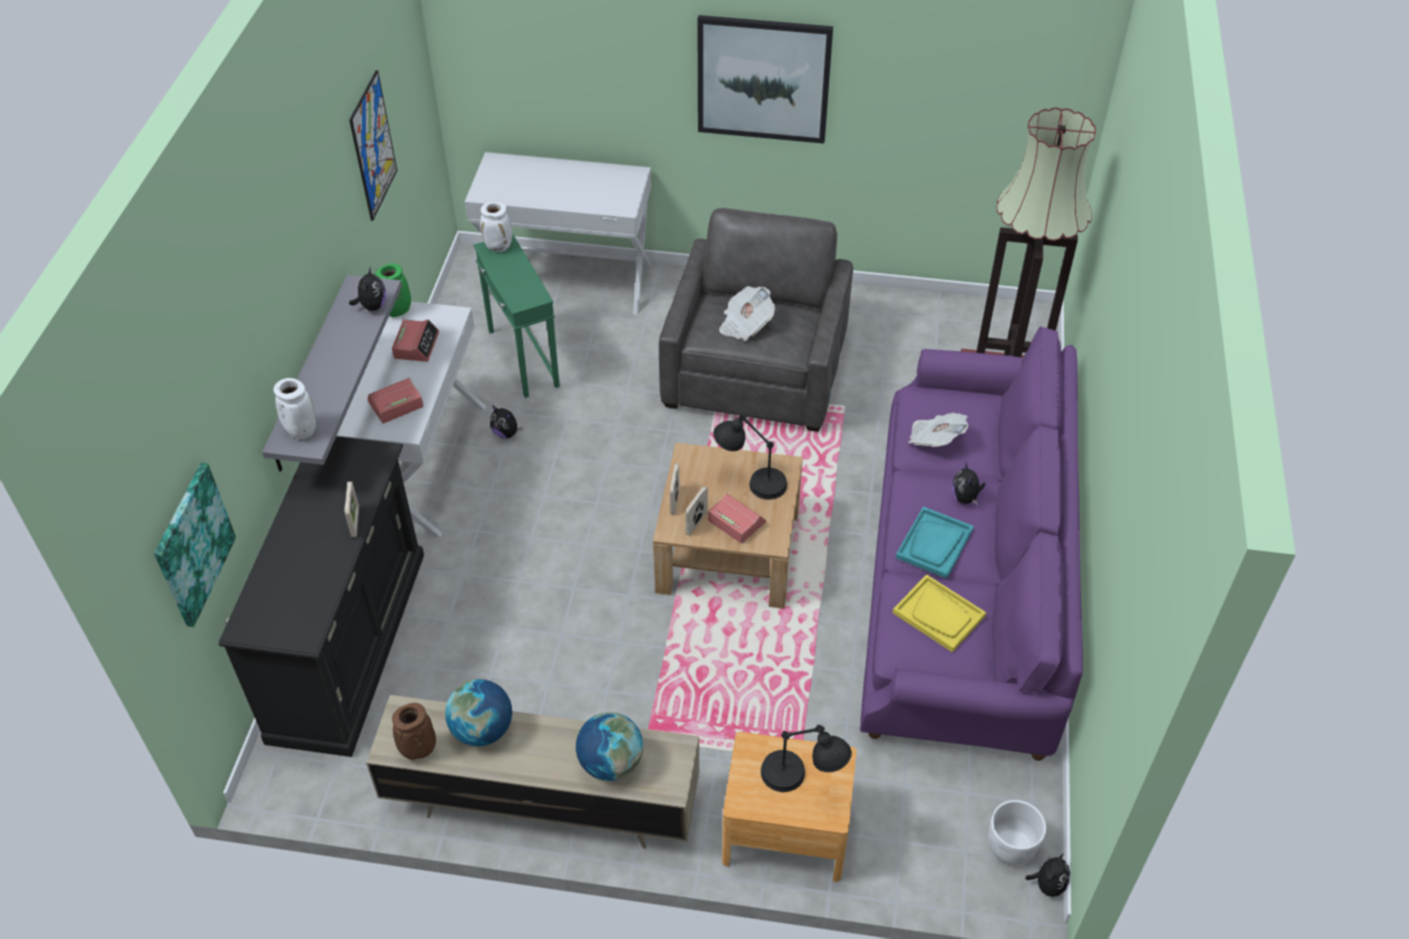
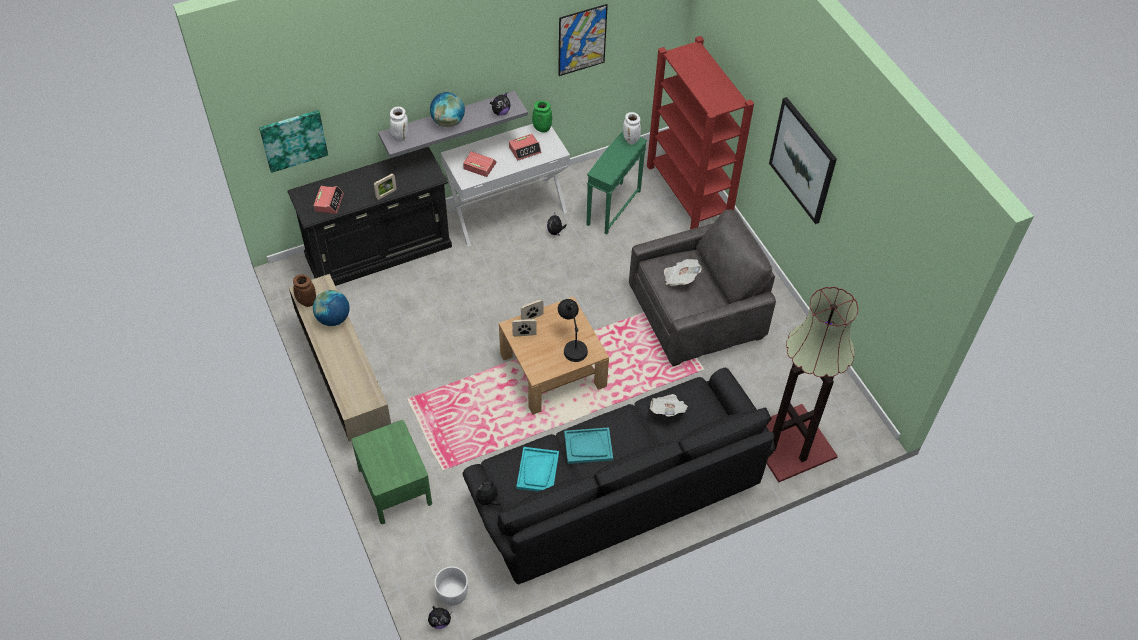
camera: 55 degrees right, 5 degrees up
(567, 280) = (689, 192): white console table -> red bookcase
(611, 763) = (348, 377): globe -> globe (448, 122)
(736, 521) = (538, 351): alarm clock -> alarm clock (329, 202)
(786, 831) = (395, 486): brown nightstand -> green nightstand
(802, 780) = (392, 461): black table lamp -> none
(939, 614) = (538, 471): yellow tray -> turquoise tray
(963, 583) = (615, 491): purple sofa -> black sofa
(965, 498) = (634, 446): plush toy -> plush toy (488, 501)

